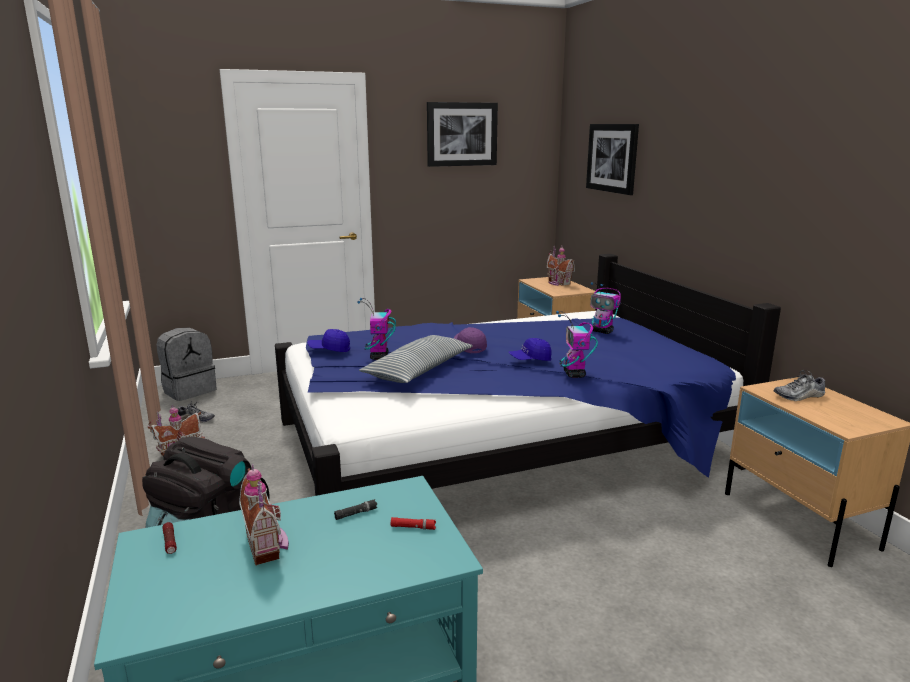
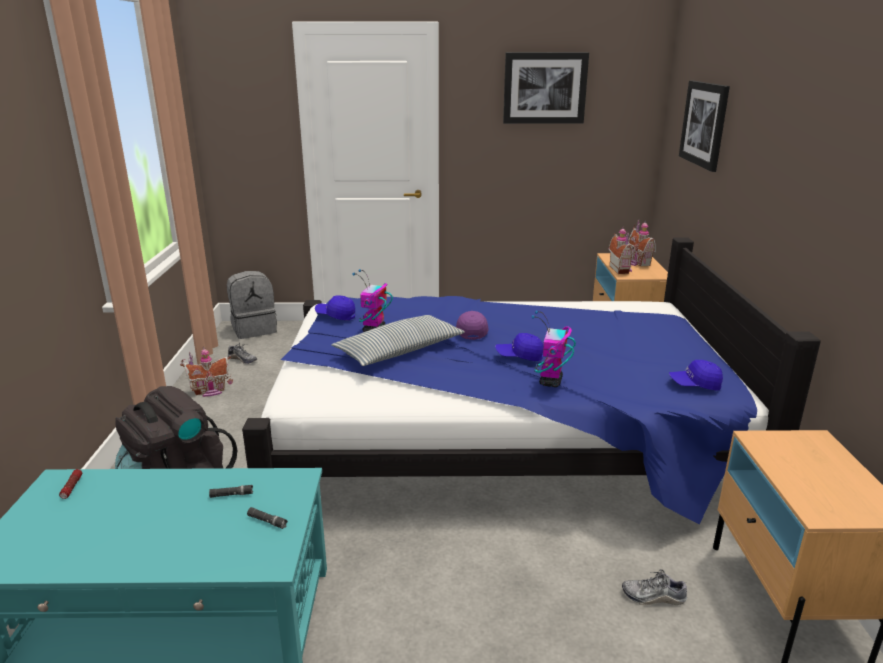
camera: 20 degrees right, 5 degrees up
(268, 545) = (139, 509): toy house -> toy house (621, 269)
(413, 527) = (267, 521): red flashlight -> black flashlight
(602, 331) = (635, 331): toy robot -> none
(681, 362) = (694, 385): none -> blue cap
(799, 396) = (798, 457): shoe -> shoe (653, 597)

